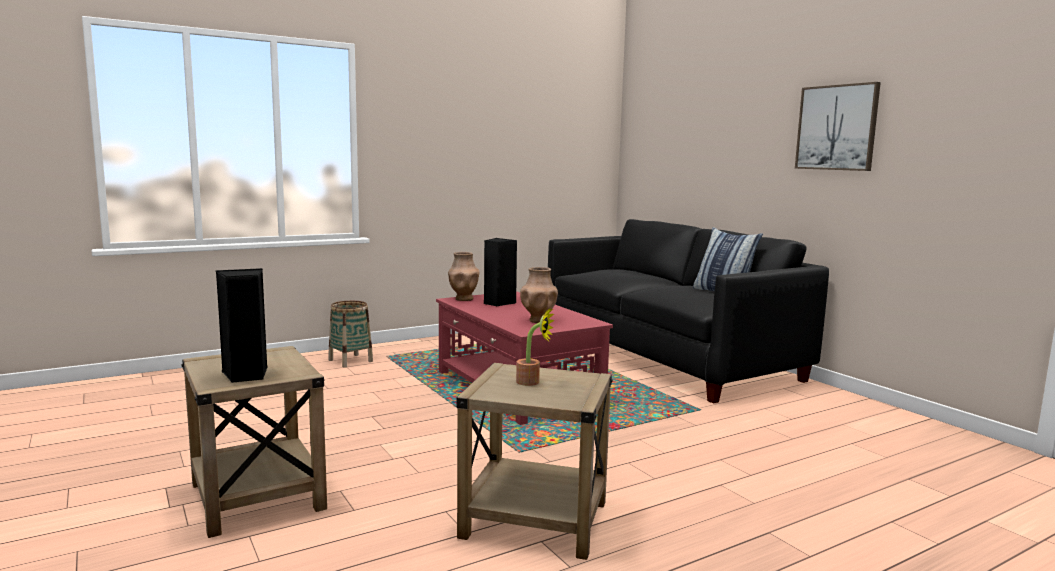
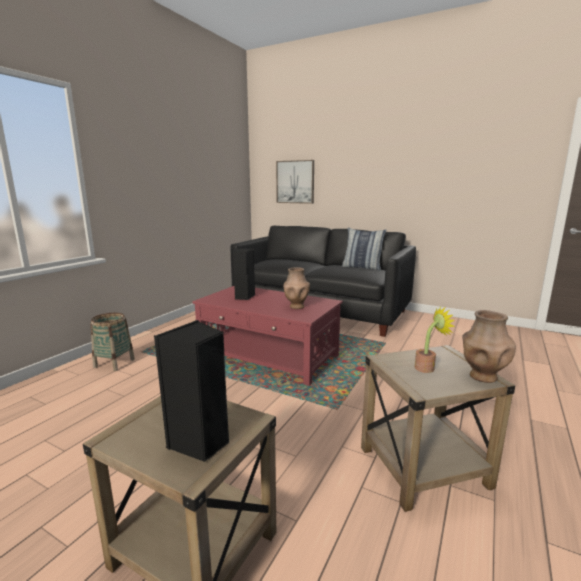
camera: 30 degrees left, 5 degrees up
(463, 299) = (213, 298): brown vase -> brown vase (482, 377)
(837, 127) = (416, 164): picture -> picture (295, 182)

